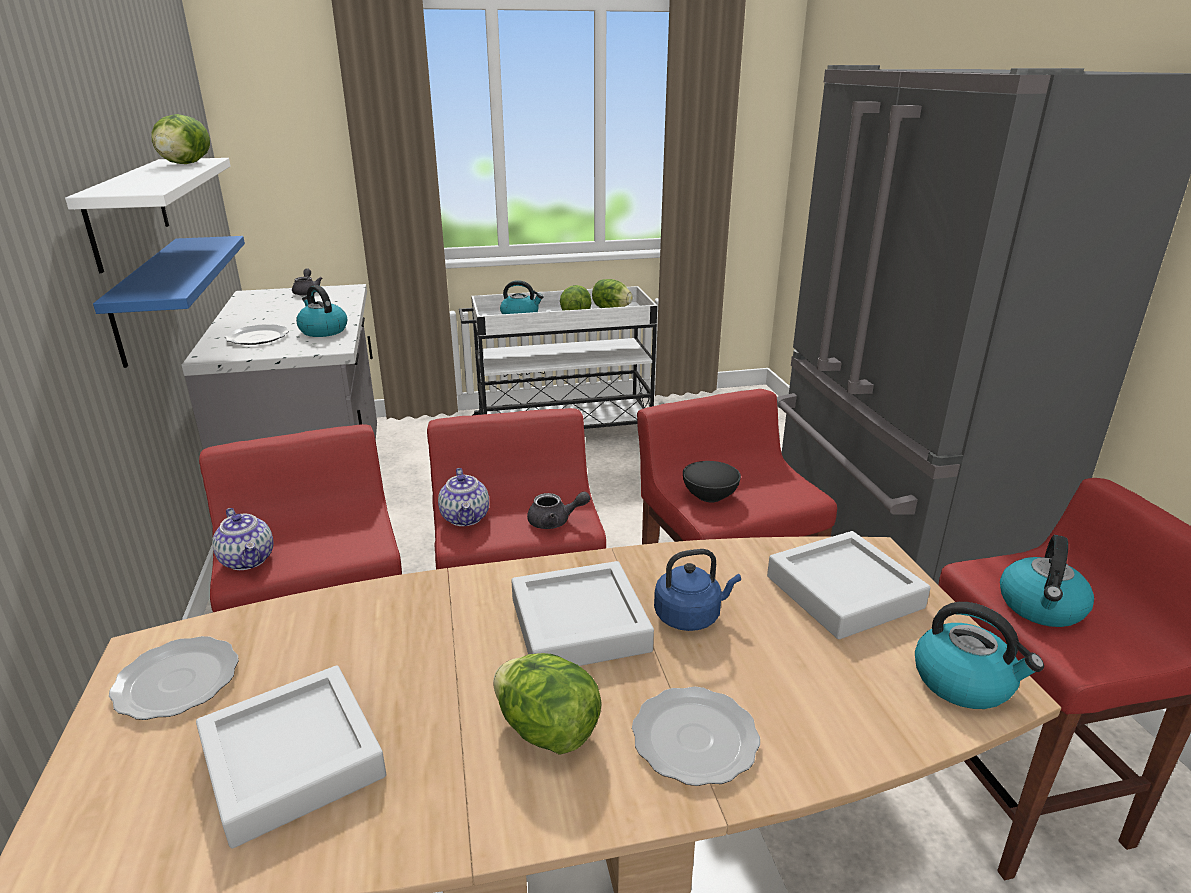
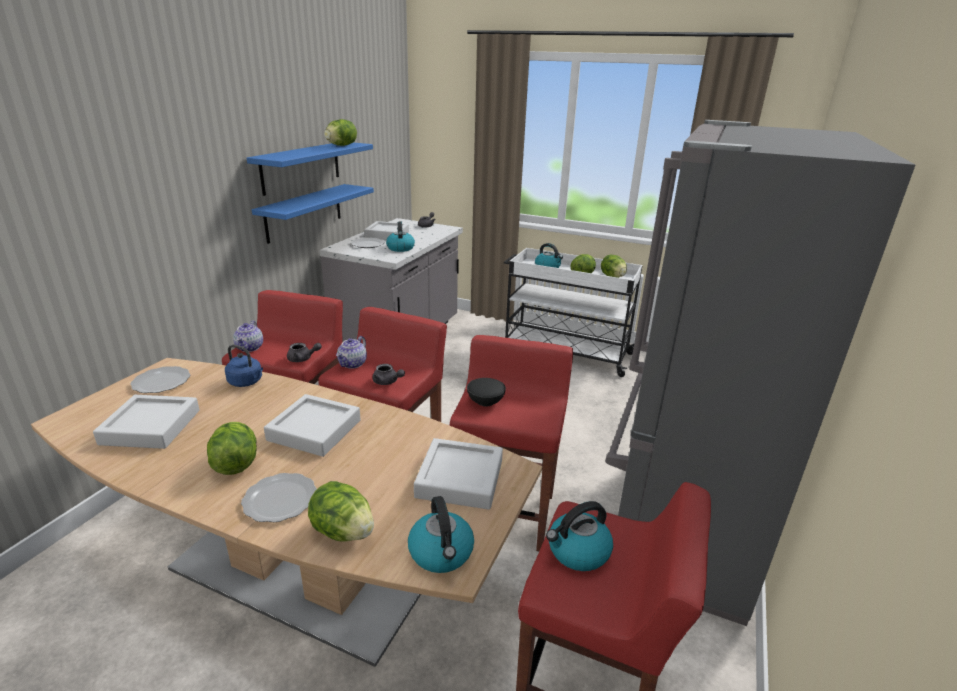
camera: 35 degrees right, 0 degrees up
(128, 211) = (301, 167): white shelf -> blue shelf
(265, 317) = (387, 235): none -> grey tray
(374, 541) = (303, 359): none -> grey teapot
(690, 616) = (366, 451): blue kettle -> blue kettle (247, 382)
(835, 726) = (343, 531): none -> lettuce

